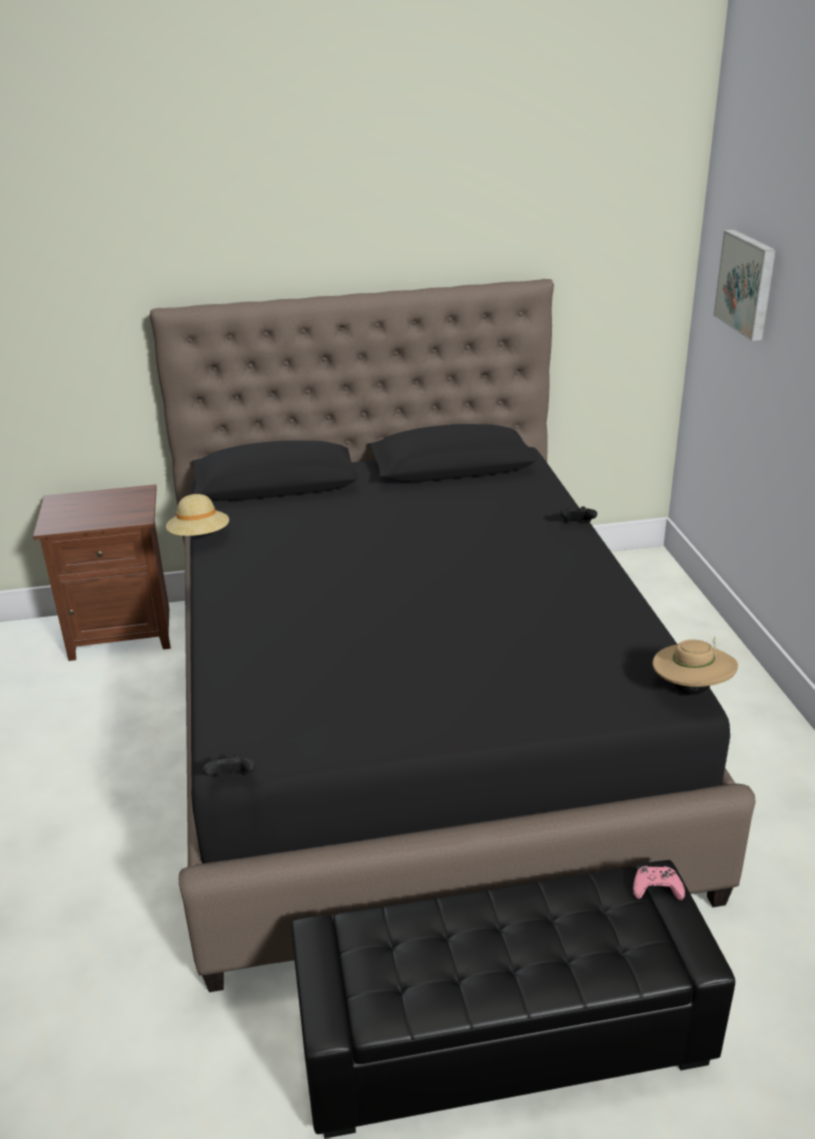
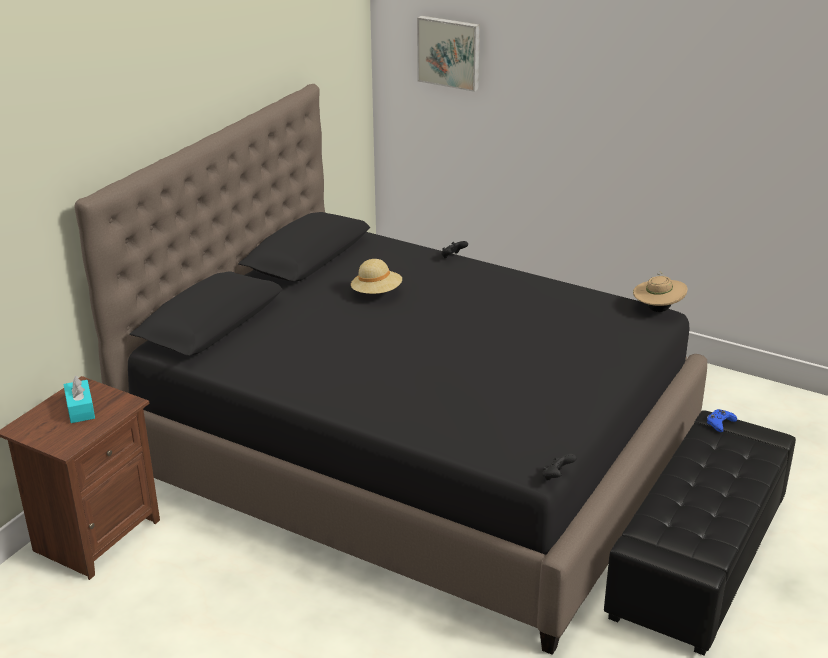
camera: 50 degrees left, 0 degrees up
(108, 506) = (80, 409): none -> turquoise tissue box
(200, 537) = (238, 381): beige hat -> beige hat (377, 293)
(656, 888) = (720, 423): pink game controller -> blue game controller

